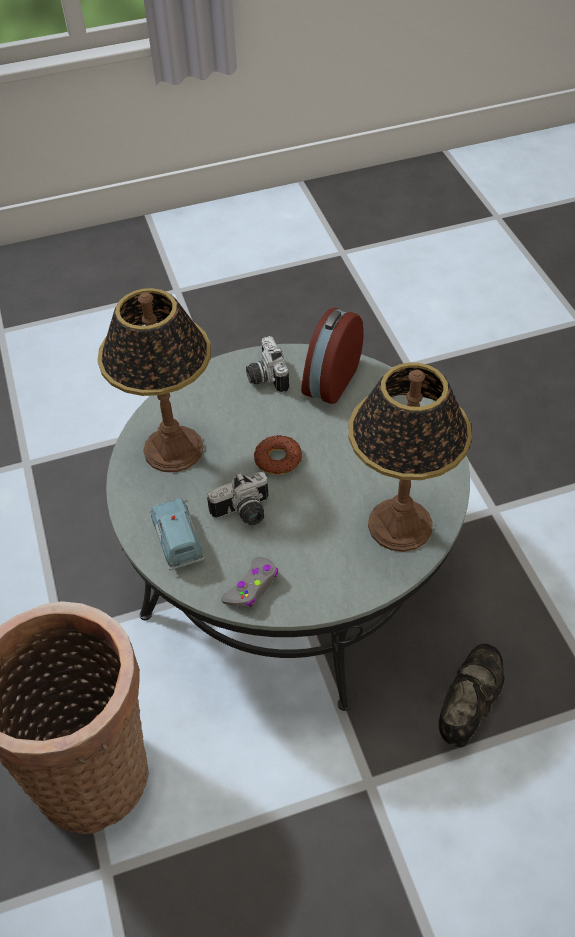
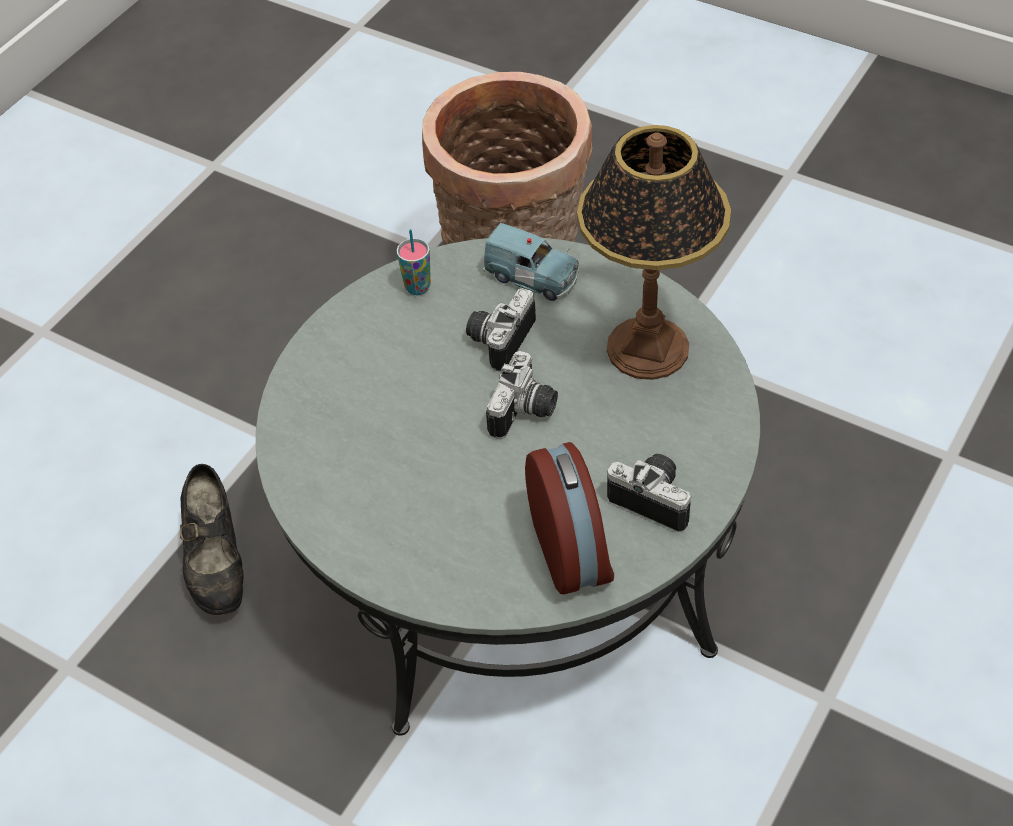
camera: 140 degrees right, 0 degrees up
(252, 587) = (417, 287): grey game controller -> cup
(277, 459) = (526, 412): donut -> camera
(400, 525) = (326, 432): table lamp -> none

